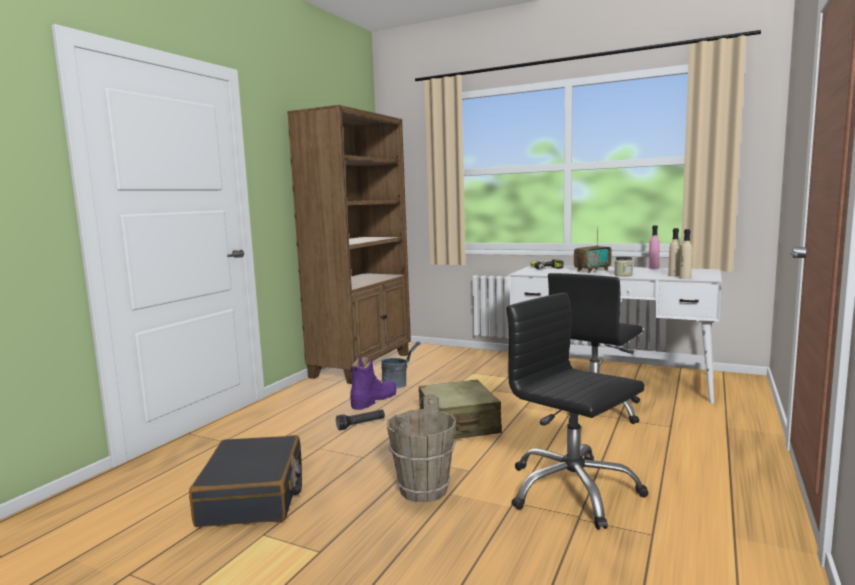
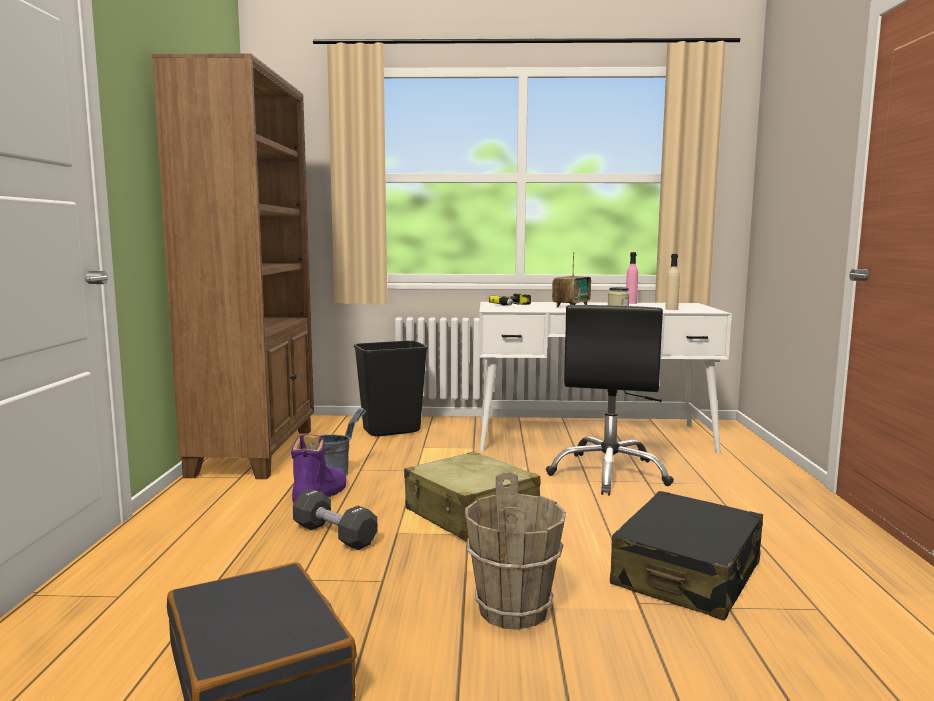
camera: 25 degrees left, 0 degrees up
(361, 425) = (334, 535): black flashlight -> black dumbbell
(462, 359) = (392, 430): none -> black trash can
(572, 490) = (687, 575): black office chair -> black suitcase
(685, 278) = (690, 311): beige bottle -> none

